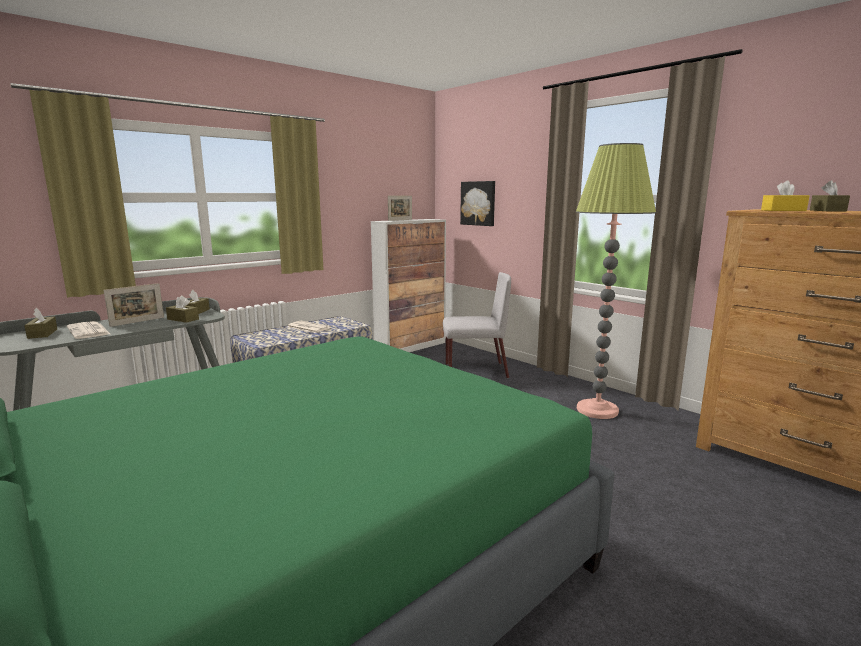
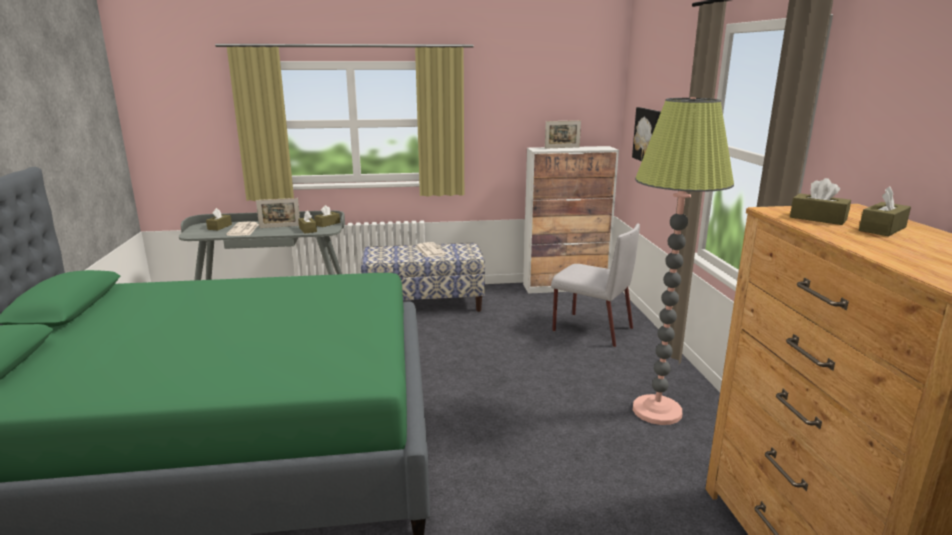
camera: 35 degrees right, 5 degrees up
(783, 210) = (818, 218): yellow tissue box -> brown tissue box

